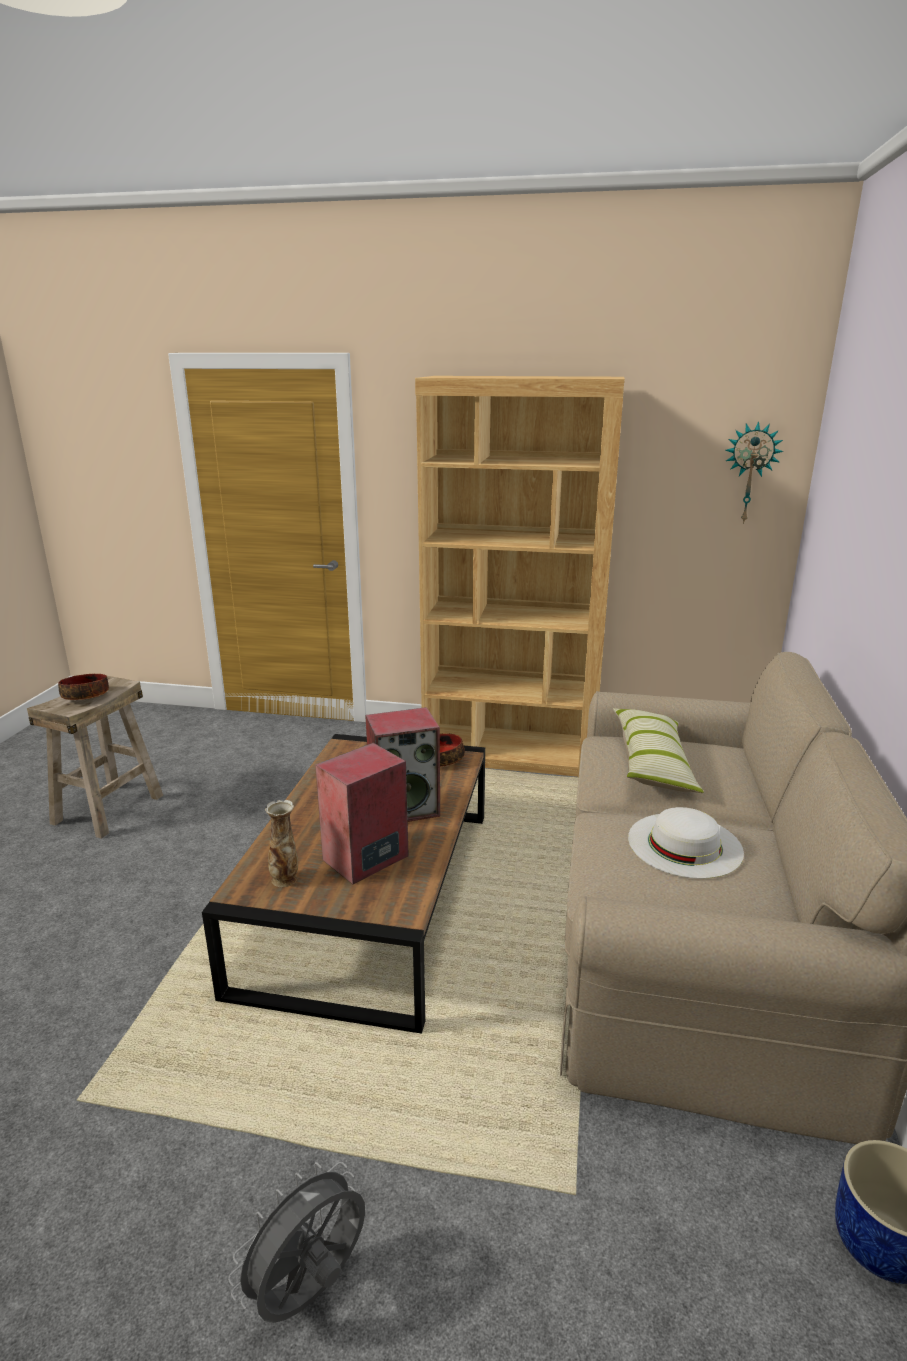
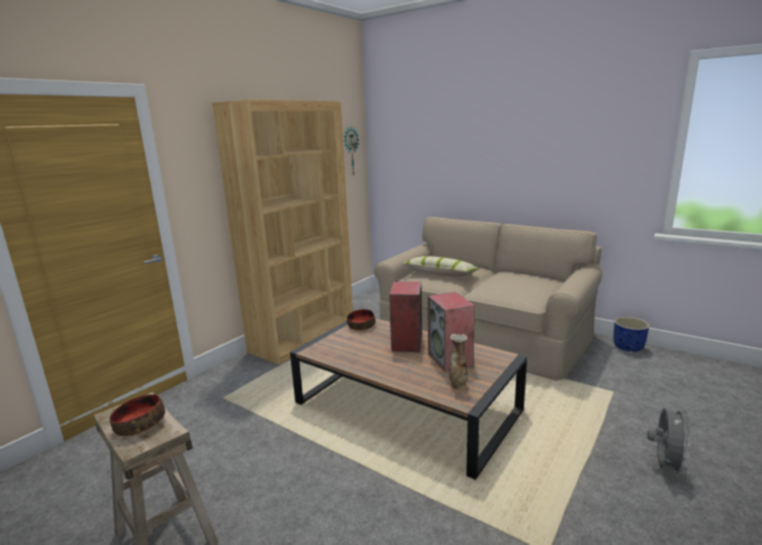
camera: 65 degrees left, 5 degrees down
(310, 1291) = (664, 465): grey fan -> grey fan turned 135 degrees counterclockwise
(684, 844) = (508, 281): white hat -> none

